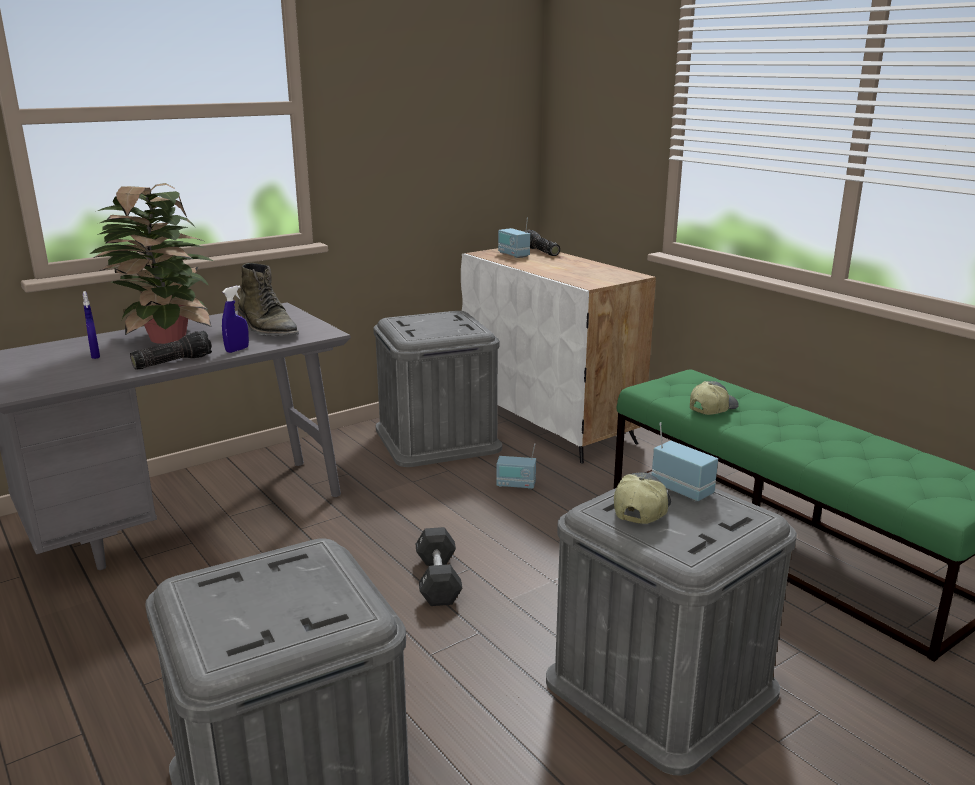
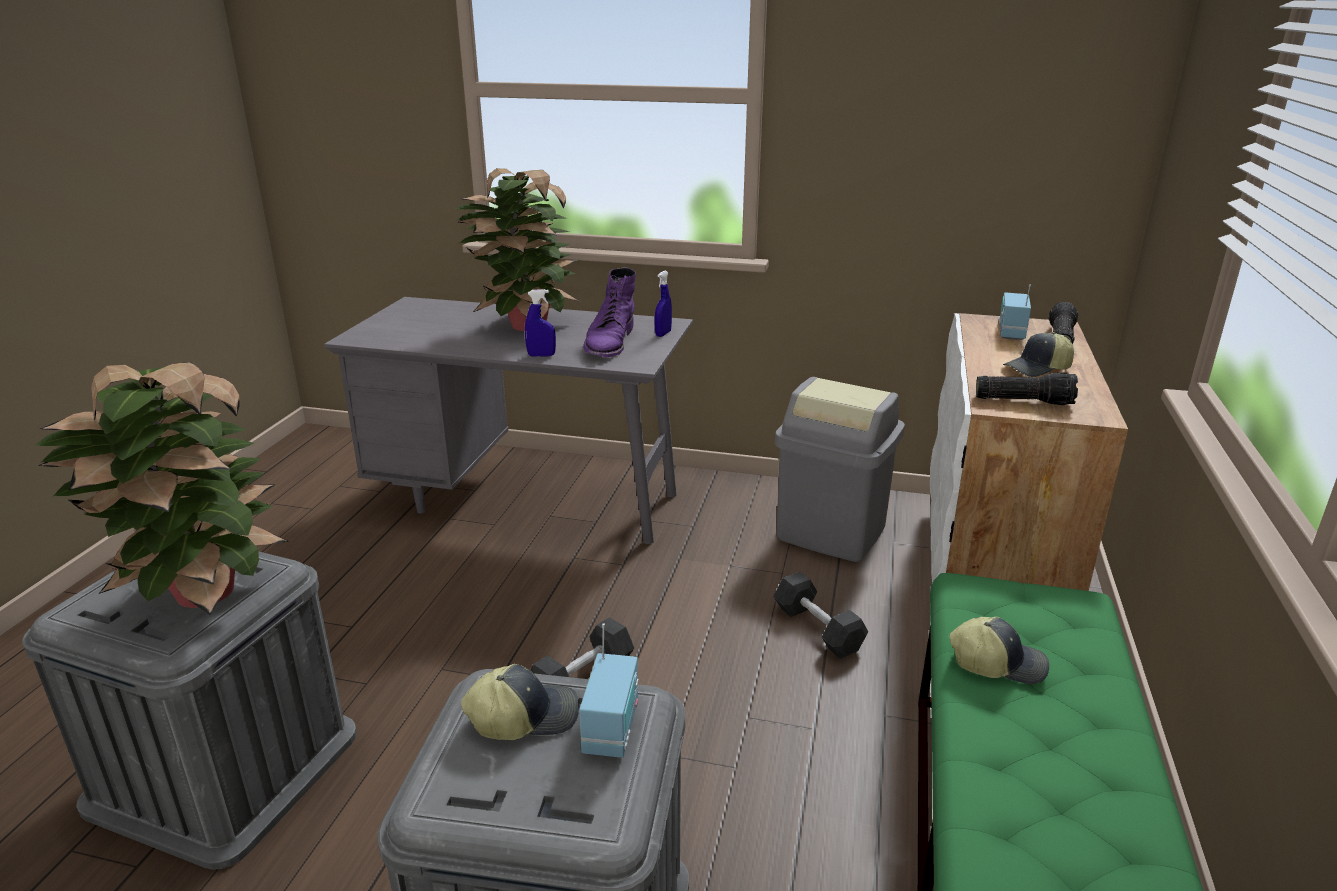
camera: 50 degrees right, 5 degrees up
(95, 356) = (455, 324): blue spray bottle -> blue spray bottle (663, 334)
(173, 361) = (480, 349): flashlight -> flashlight (1024, 400)
(267, 329) = (610, 342): green boot -> purple boot
(300, 588) = (198, 594): none -> potted plant
(437, 438) = (831, 532): grey storage box -> grey trash can
(516, 485) = (818, 629): radio -> black dumbbell
(566, 266) = (1038, 369): none -> cap

